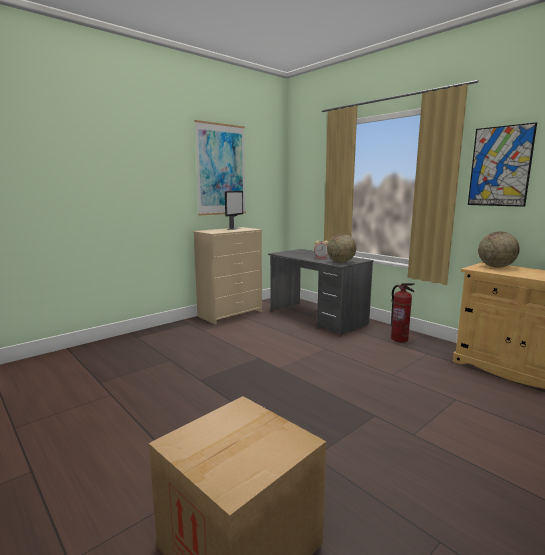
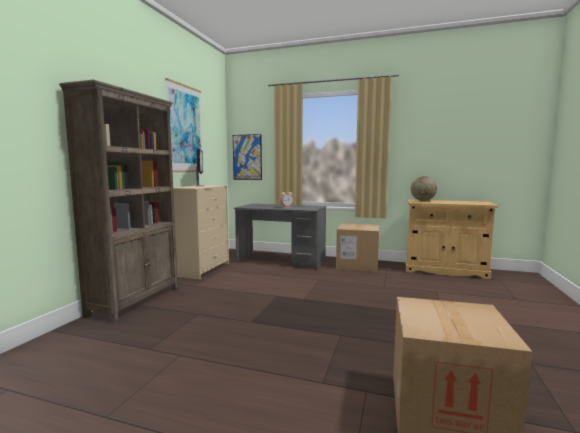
camera: 30 degrees left, 5 degrees down
(144, 335) = (136, 301): none -> brown bookcase
(341, 262) = (308, 208): globe -> none
(399, 339) = (357, 265): fire extinguisher -> cardboard box
(500, 166) = (414, 133): picture -> picture (247, 157)

